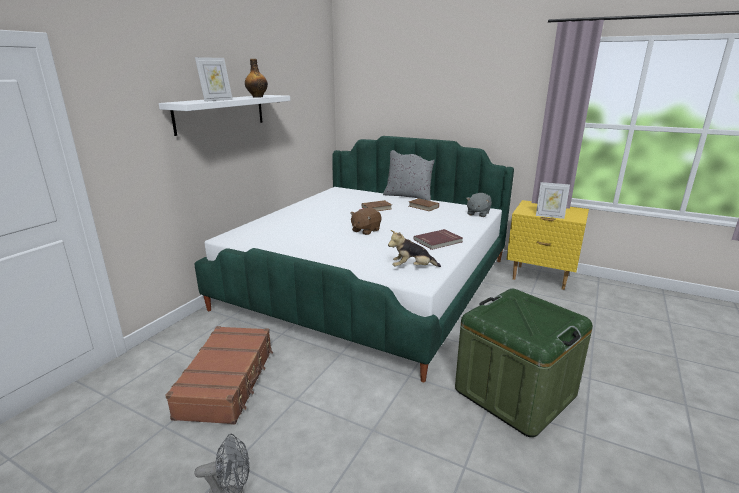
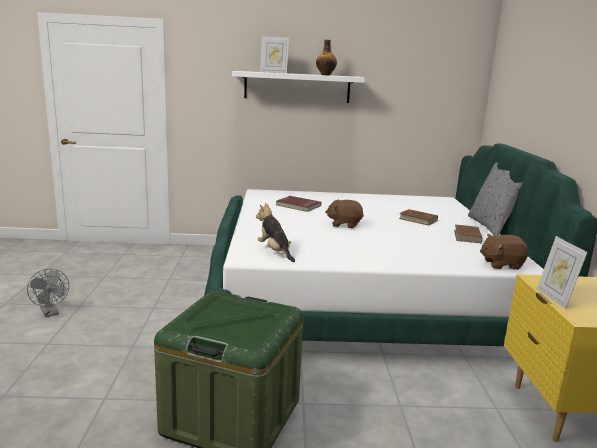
camera: 60 degrees right, 5 degrees down
(228, 382) = (158, 280): brown suitcase -> none
(438, 241) = (363, 254): red book -> red book (298, 205)
(478, 213) = (501, 264): grey plush toy -> brown plush toy

